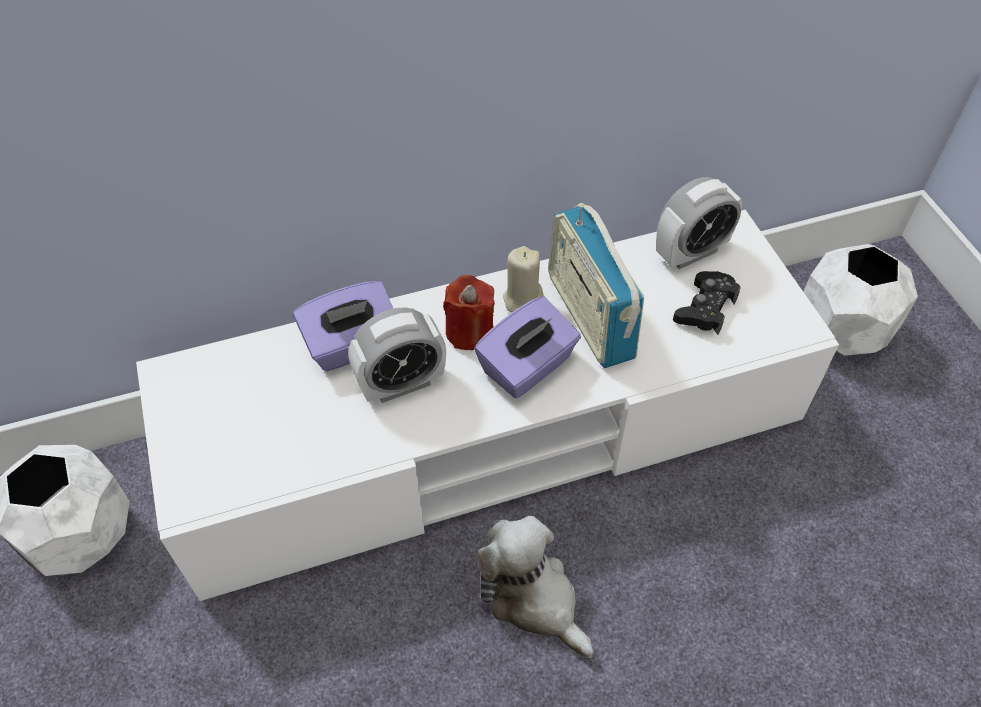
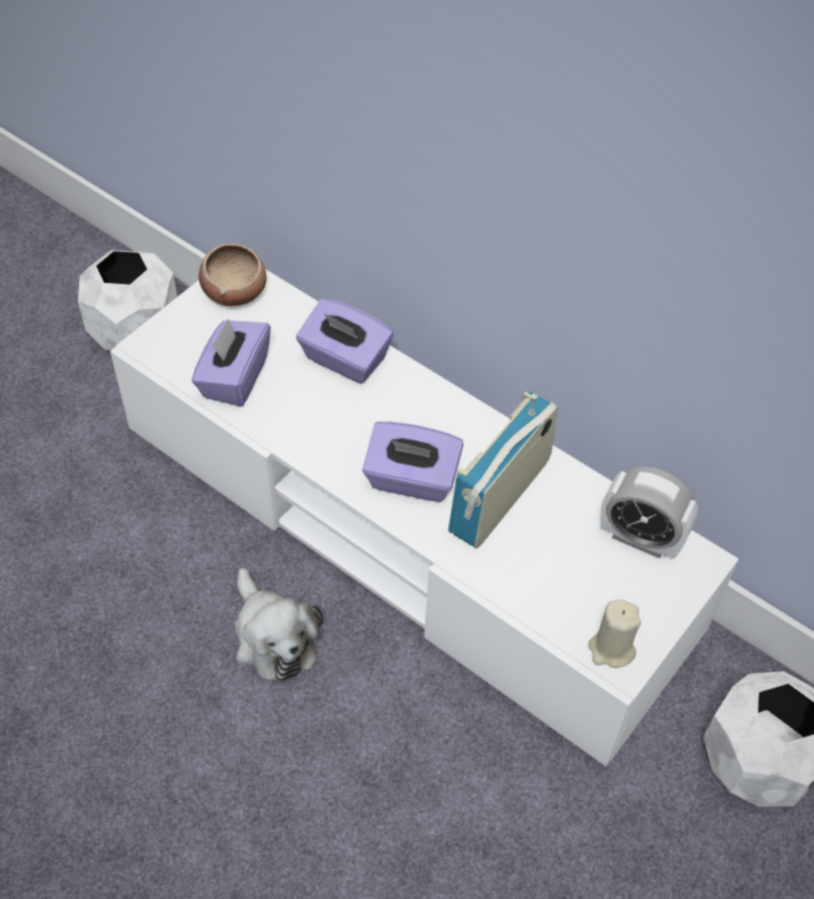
camera: 55 degrees right, 0 degrees up
(187, 387) = (234, 290): none -> bowl
(298, 443) = (234, 378): none -> purple tissue box
(401, 384) = (332, 408): alarm clock -> none
(469, 332) = (416, 424): red candle -> none
(523, 300) = (479, 442): beige candle -> beige candle (611, 649)
(533, 597) = (273, 637): plush toy -> plush toy turned 135 degrees clockwise
(705, 308) = (581, 578): black game controller -> none

